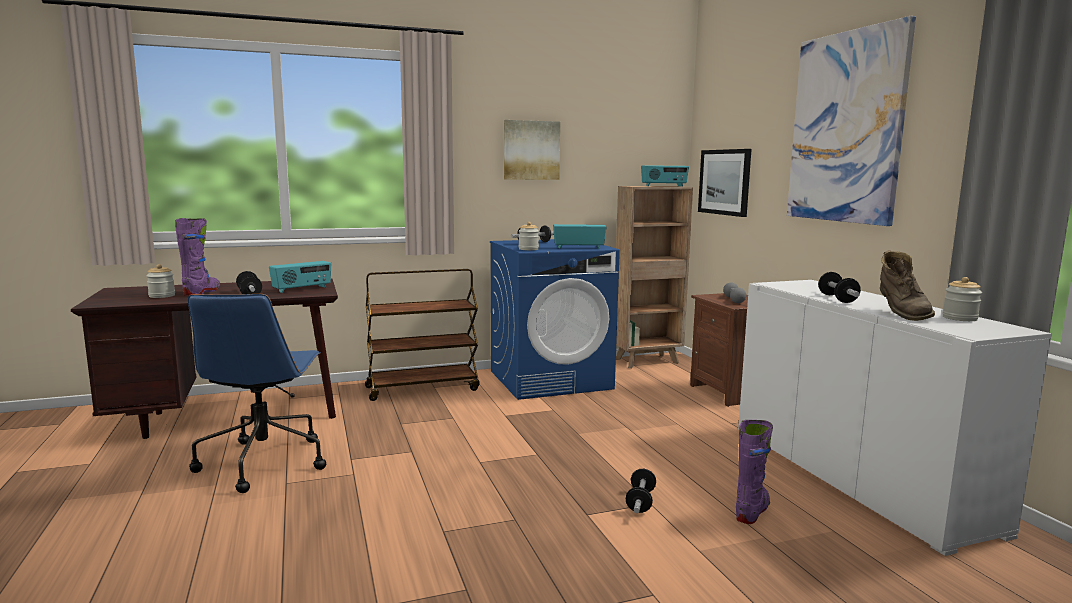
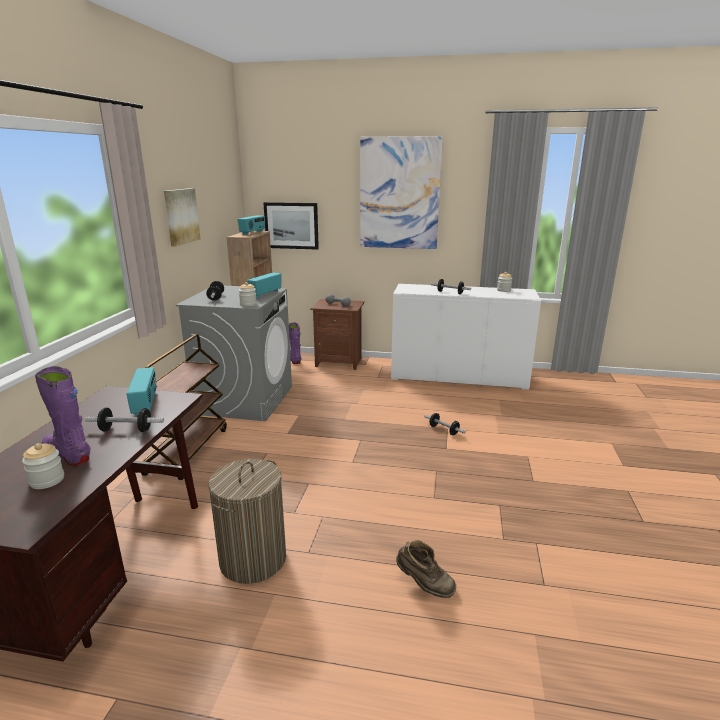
camera: 60 degrees left, 10 degrees up
(264, 462) = (253, 559): blue office chair -> laundry basket
(551, 380) = (245, 399): blue washing machine -> grey washing machine
(752, 511) = (472, 408): purple boot -> purple boot (293, 360)
(900, 314) = (489, 294): brown boot -> brown boot (424, 585)

